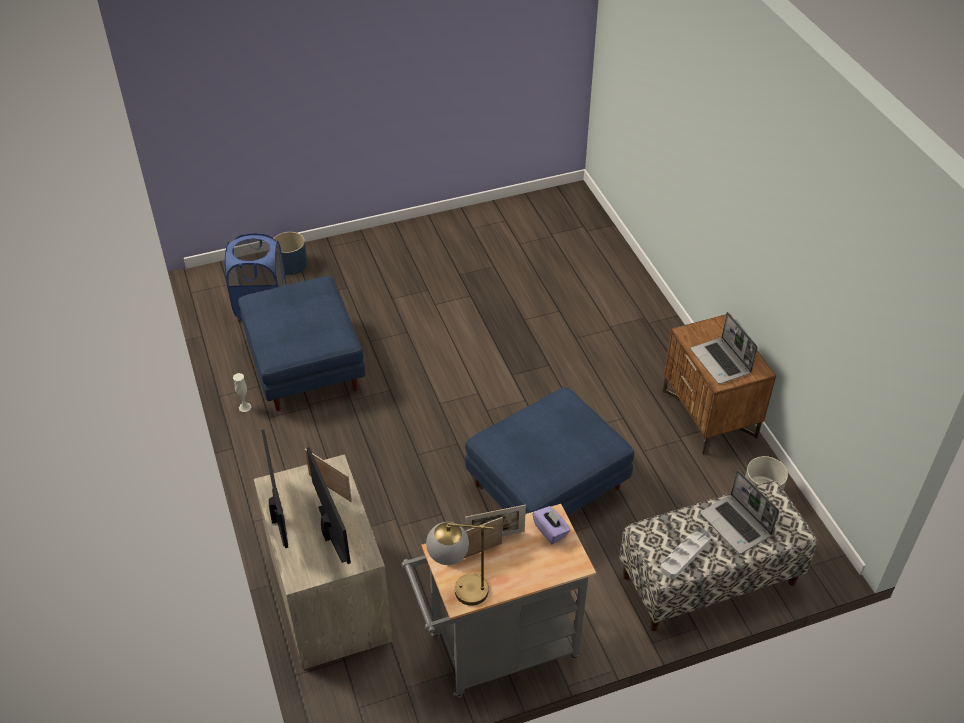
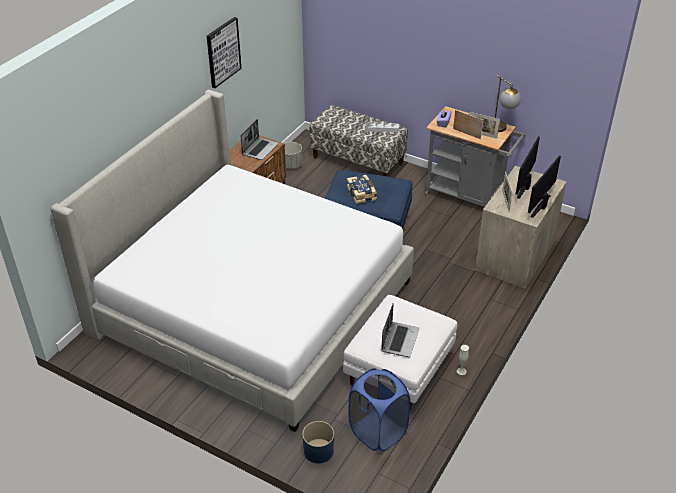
camera: 130 degrees left, 5 degrees down
(306, 366) = (399, 368): blue ottoman -> white ottoman
(509, 314) = (252, 306): none -> bed
(545, 427) = (362, 193): none -> book
(736, 525) = (349, 123): laptop -> laptop (399, 340)
(787, 208) = (223, 52): none -> picture

